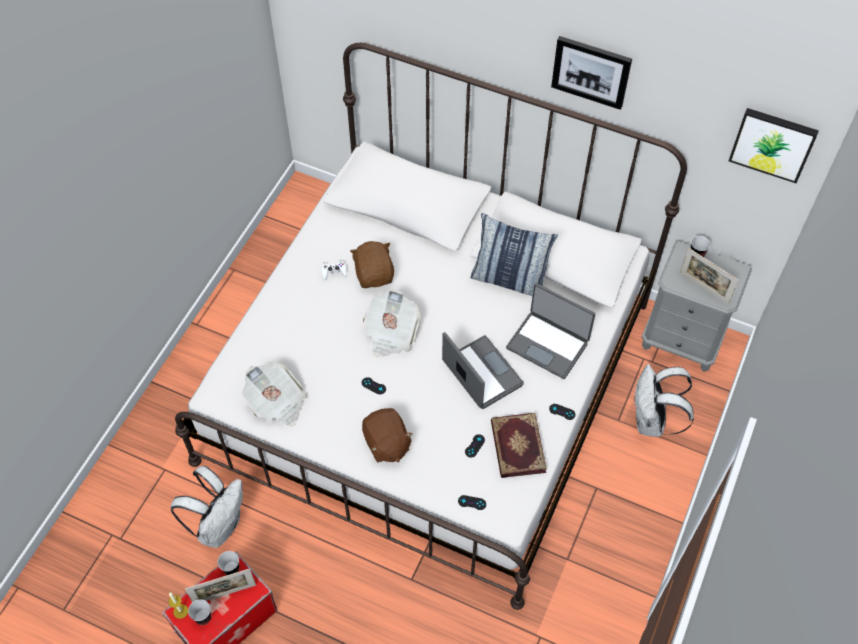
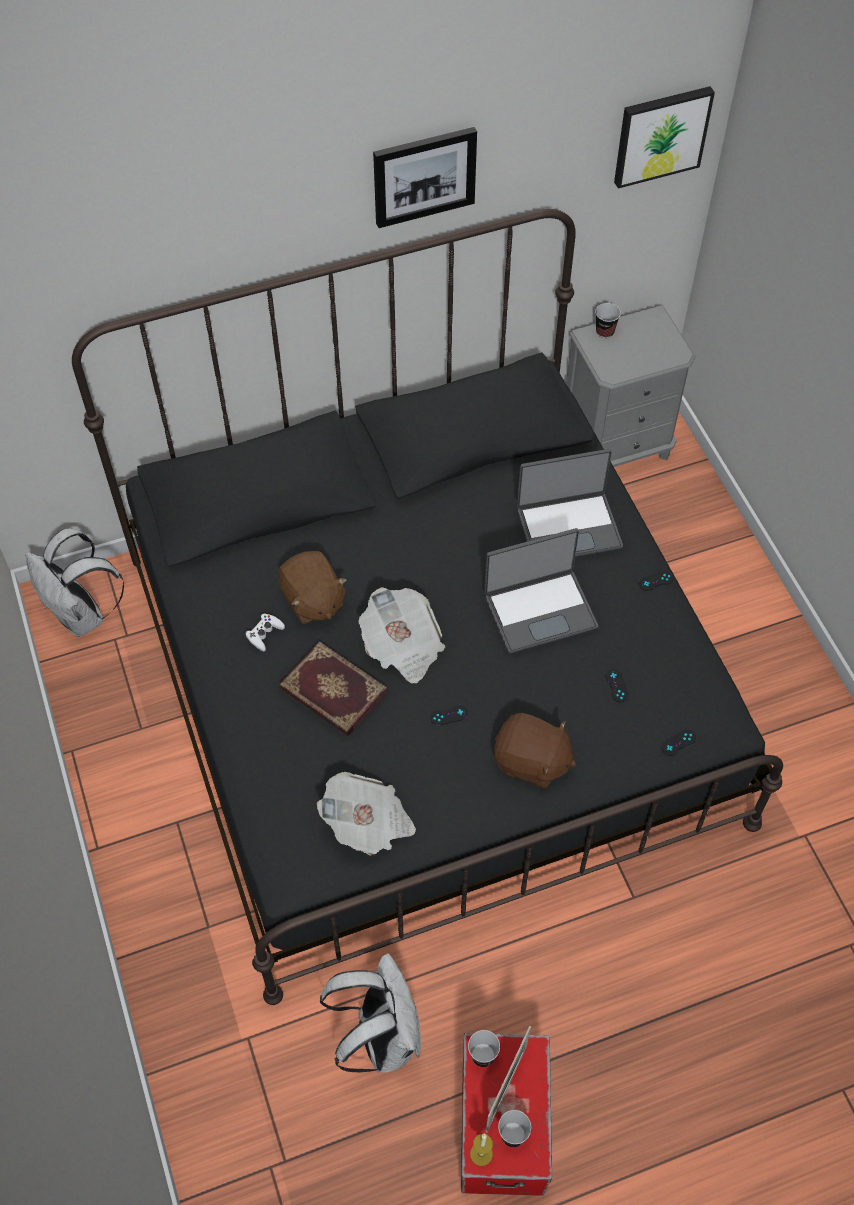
camera: 45 degrees left, 0 degrees up
(374, 274) = (312, 600): brown plush toy -> brown plush toy turned 150 degrees counterclockwise
(428, 380) = (426, 686): white bed -> black bed
(481, 374) = (539, 610): laptop -> laptop turned 150 degrees clockwise
(509, 280) = (458, 493): pillow -> none
(516, 446) = (655, 651): book -> book (332, 692)
(652, 421) = (675, 544): white backpack -> white backpack (82, 615)
(704, 288) = (646, 357): picture frame -> none

